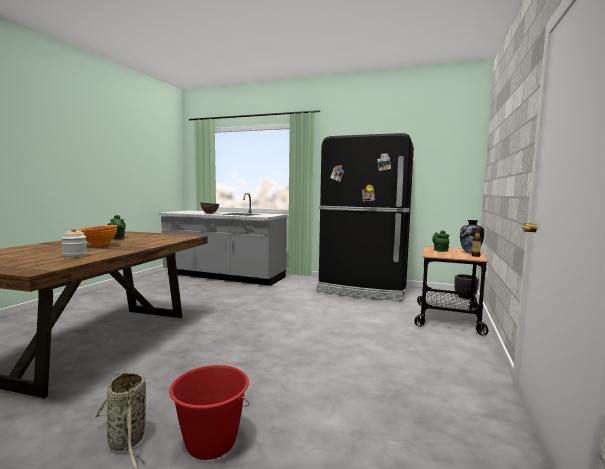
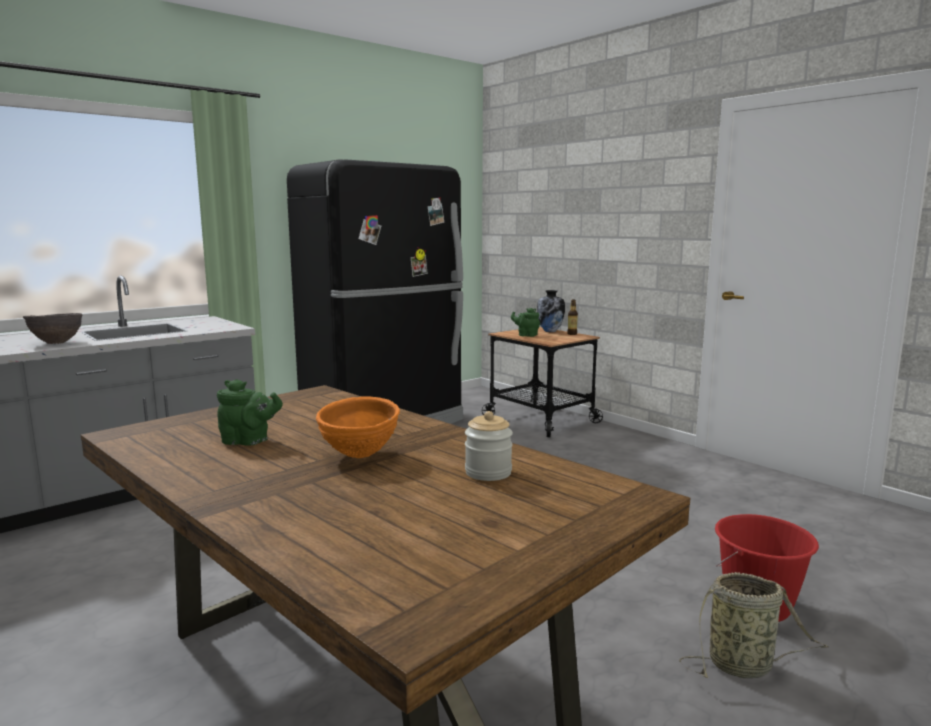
camera: 60 degrees left, 5 degrees up
(465, 297) = (489, 393): black planter -> none

